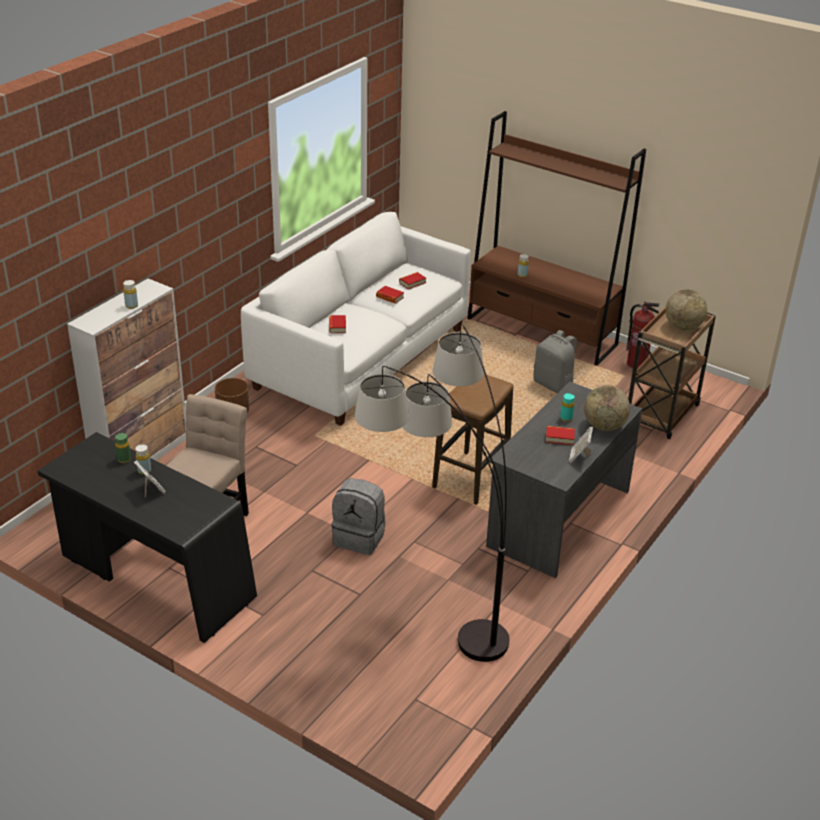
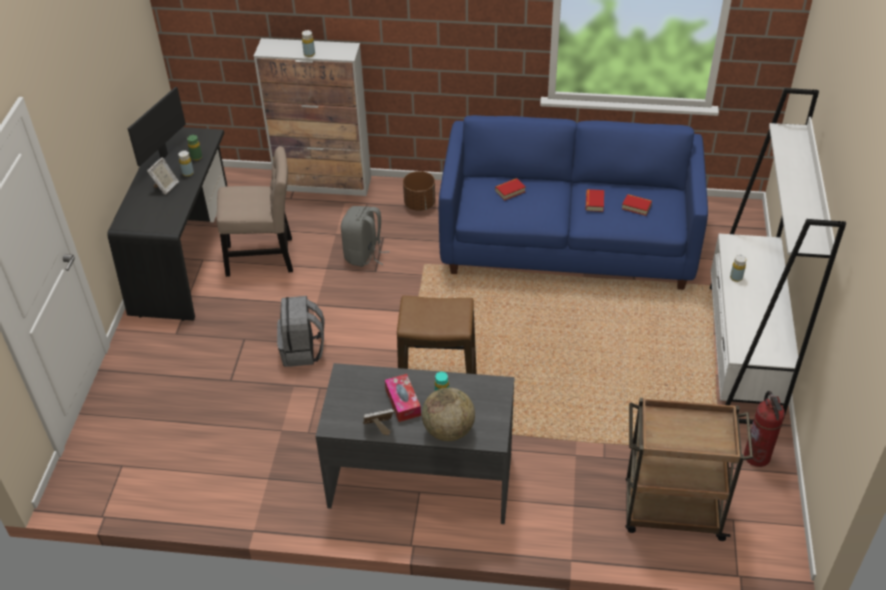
camera: 65 degrees right, 10 degrees up
(105, 477) = (169, 159): none -> monitor
(361, 358) = (568, 243): white sofa -> blue sofa
(435, 611) = (235, 437): floor lamp -> none
(541, 332) = (743, 353): brown bookcase -> white bookcase
(554, 384) = (650, 398): grey backpack -> grey backpack (364, 255)
(559, 438) = (403, 402): book -> tissue box
(683, 327) = (698, 437): globe -> none

